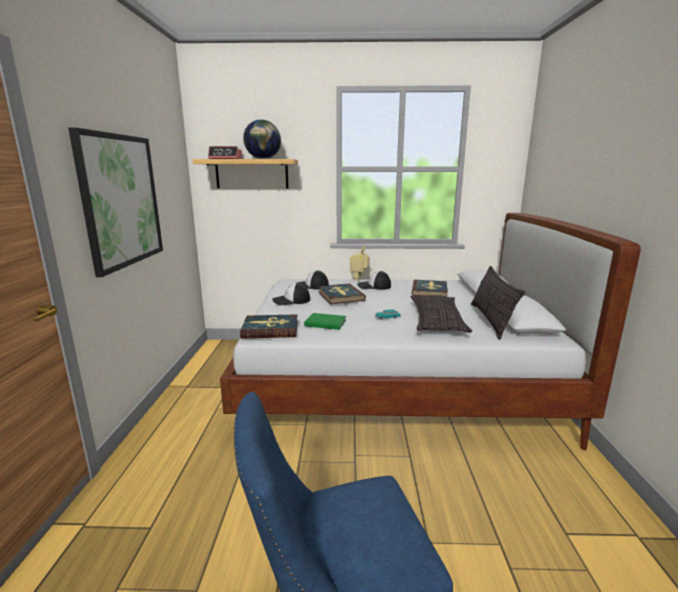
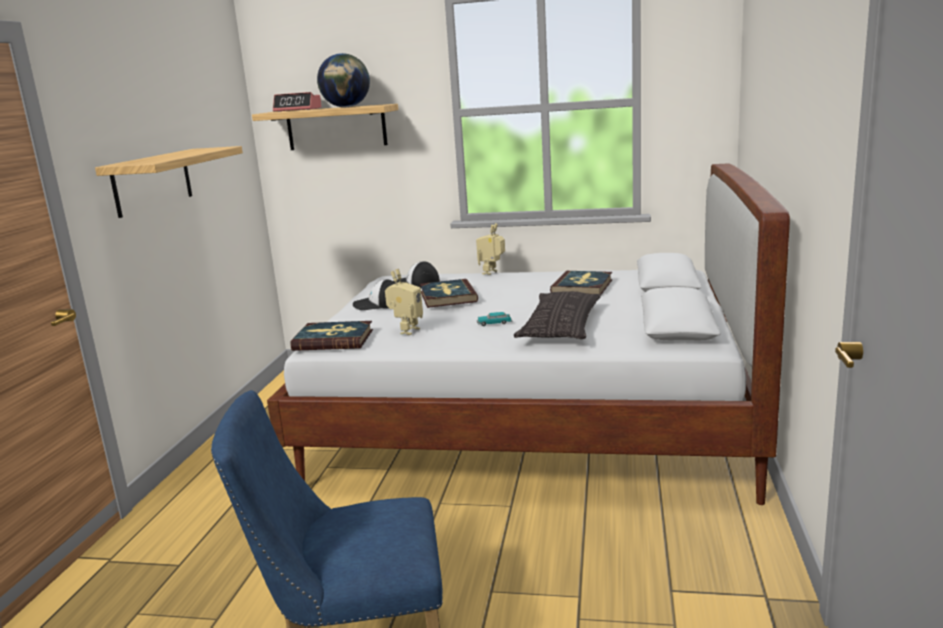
camera: 10 degrees right, 0 degrees up
(121, 200) = (152, 181): picture -> shelf
(324, 322) = (406, 331): green book -> toy robot
(373, 286) = (505, 282): cap -> none
(490, 320) = (637, 324): pillow -> none

